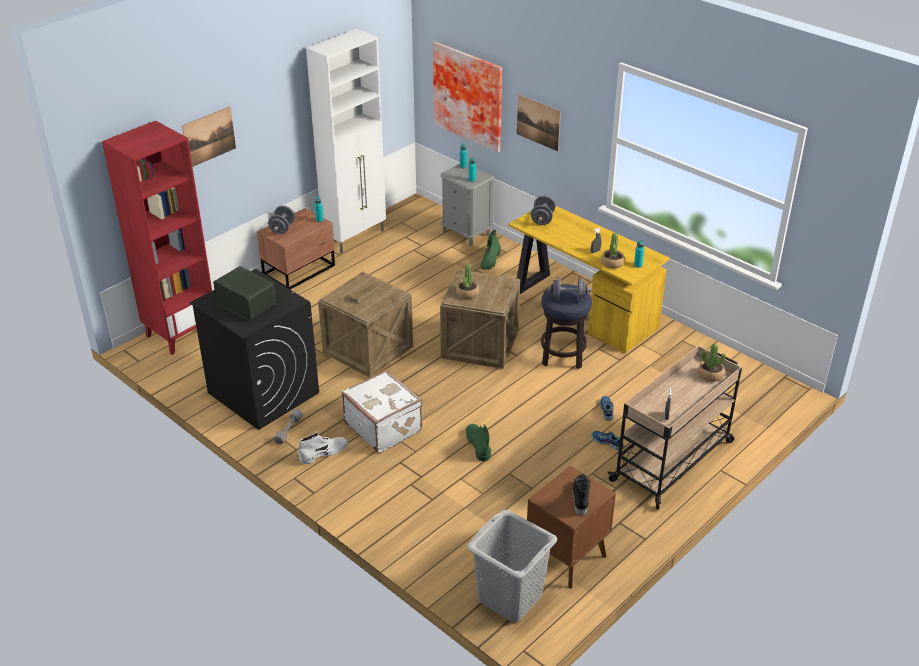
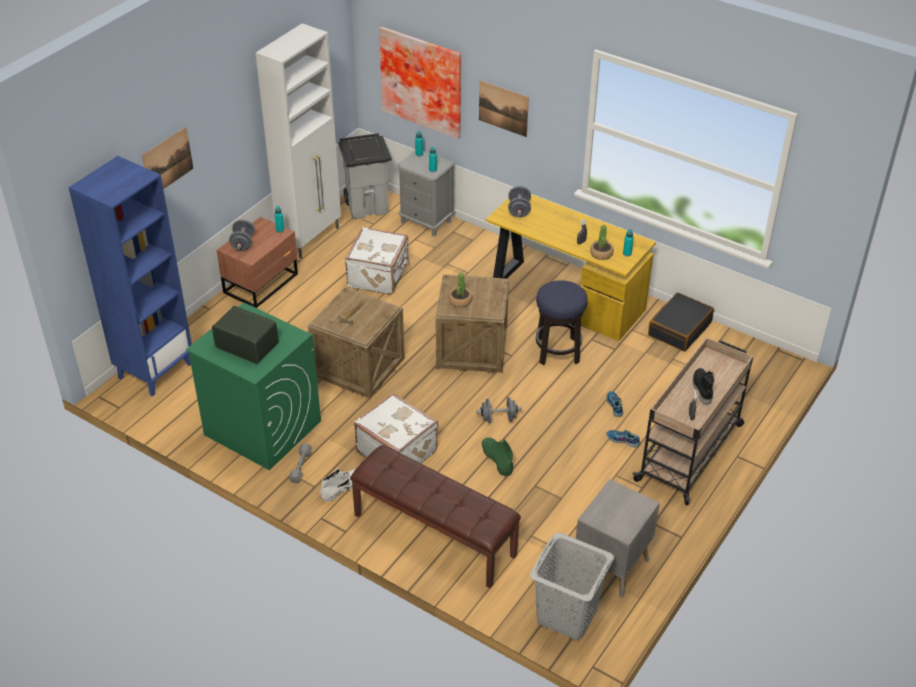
camera: 10 degrees left, 5 degrees up
(181, 333) = (155, 370): red bookcase -> blue bookcase
(262, 392) = (261, 428): black washing machine -> green washing machine
(397, 506) = (433, 535): none -> brown bench
(410, 274) = (379, 275): none -> white suitcase
(415, 215) = (367, 206): none -> grey trash can
(490, 261) = (459, 251): green boot -> none
(566, 558) = (611, 567): brown nightstand -> grey nightstand
(568, 298) = (564, 297): grey dumbbell -> grey dumbbell (498, 418)
(580, 497) = (627, 511): black boot -> black boot (701, 389)
(688, 348) = (679, 329): none -> black suitcase
(710, 375) = (723, 366): potted plant -> none

